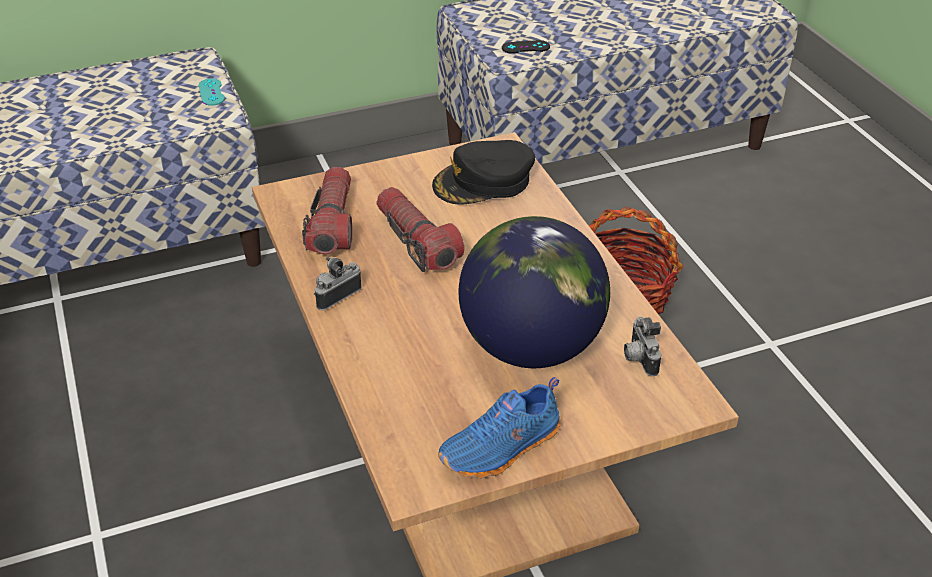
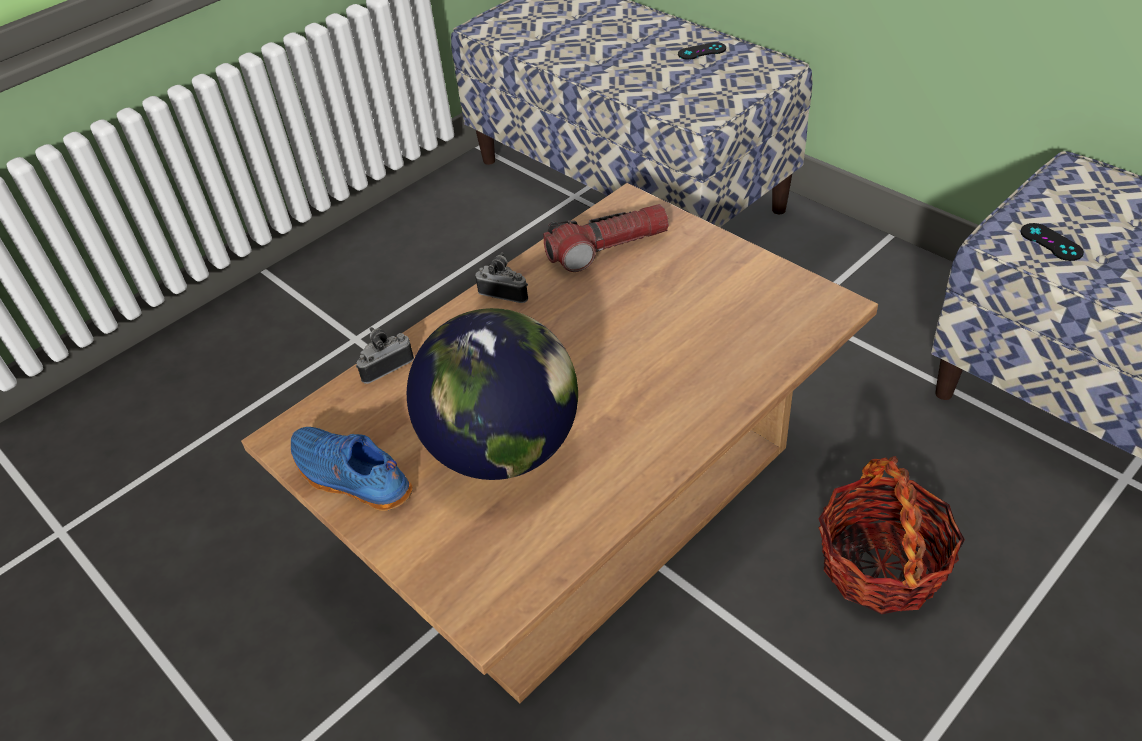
camera: 70 degrees right, 5 degrees up
(120, 83) = (702, 51): none -> black game controller
(211, 92) = (734, 97): turquoise game controller -> none
(416, 242) = (618, 310): flashlight -> none
(484, 182) = (758, 316): black cap -> none
(638, 358) = (532, 542): camera -> camera (385, 366)

